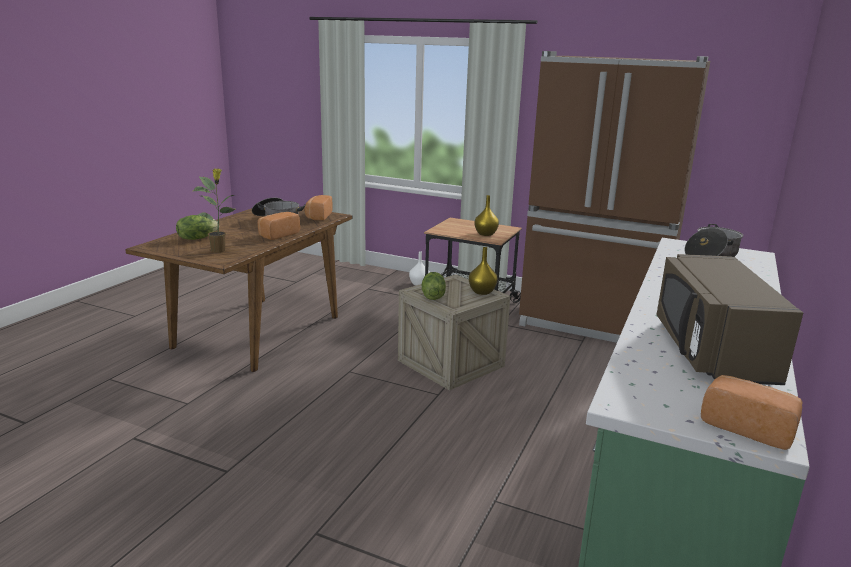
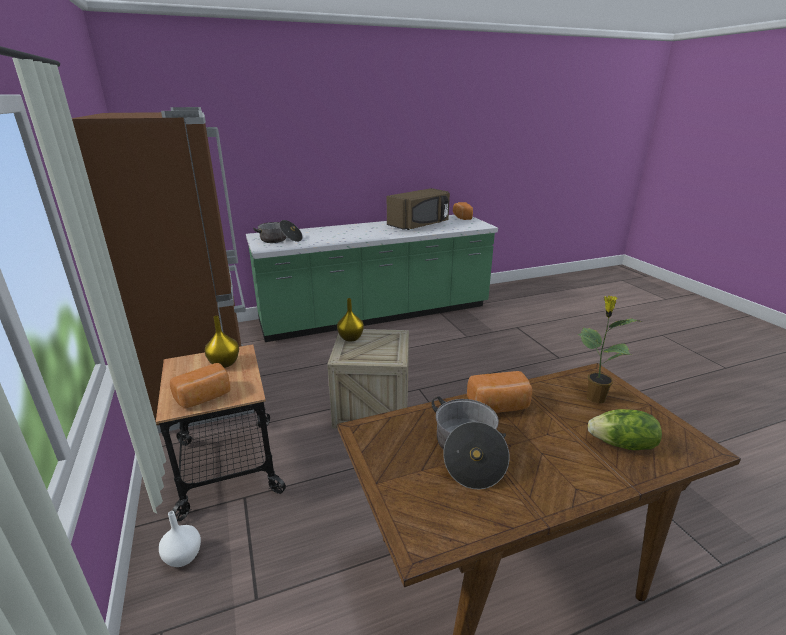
camera: 135 degrees left, 5 degrees up
(318, 216) = (391, 440): bread -> bread (205, 398)
(432, 296) = (393, 349): lettuce -> none

